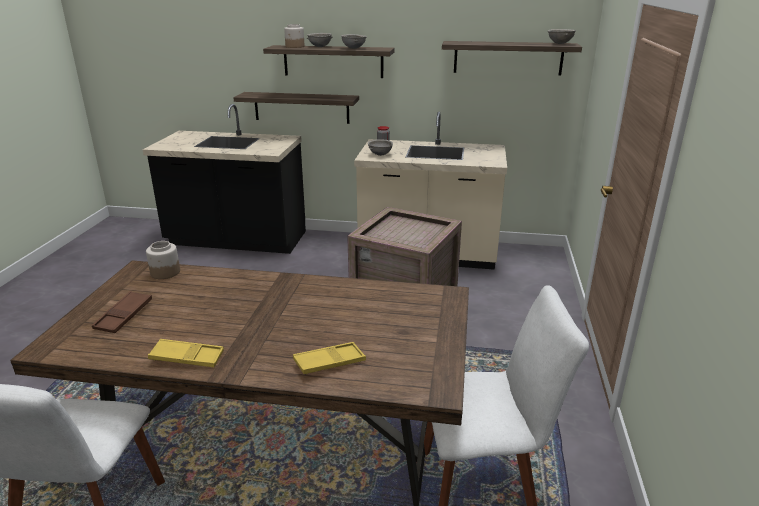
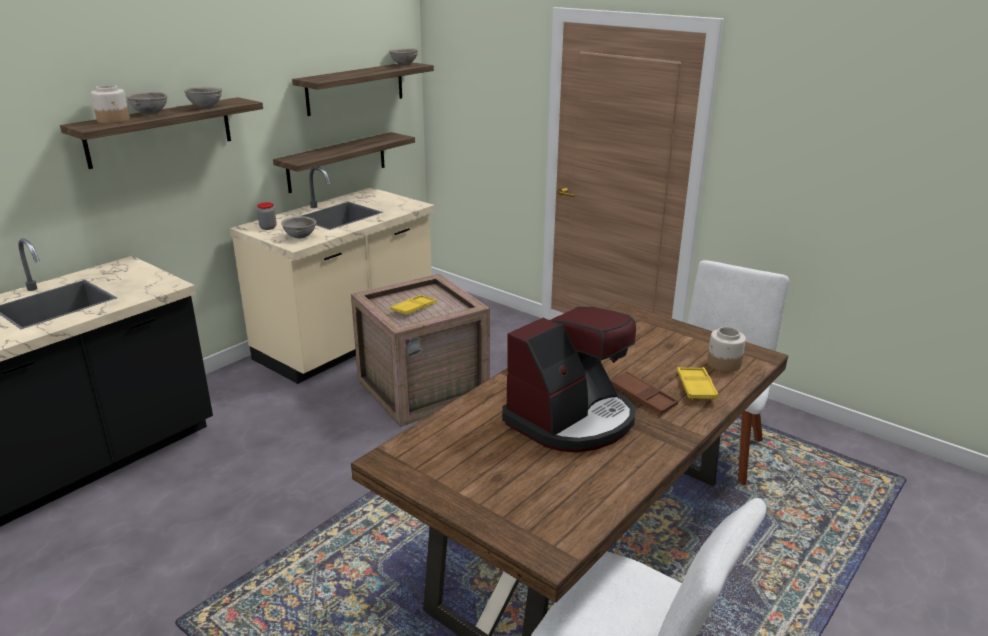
camera: 60 degrees left, 0 degrees up
(124, 316) = (513, 486): brown tray -> brown tray (642, 397)
(165, 272) = (421, 442): jar -> jar (723, 364)
(187, 357) = (640, 456): yellow tray -> yellow tray (414, 308)
(228, 316) = (572, 419): none -> coffee machine
(301, 107) = (122, 212): shelf -> shelf (337, 162)

